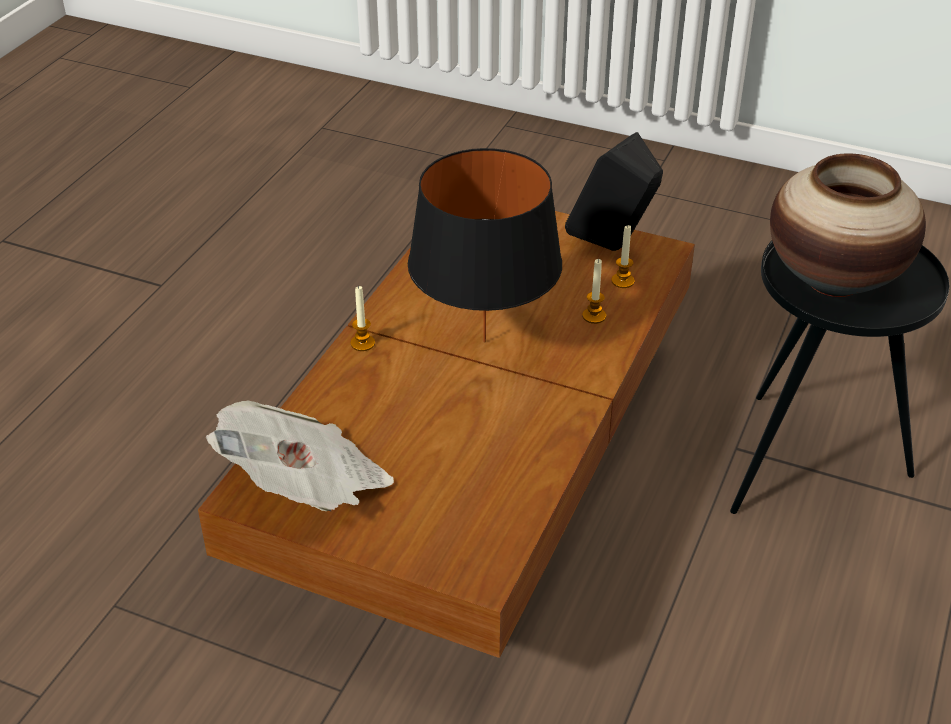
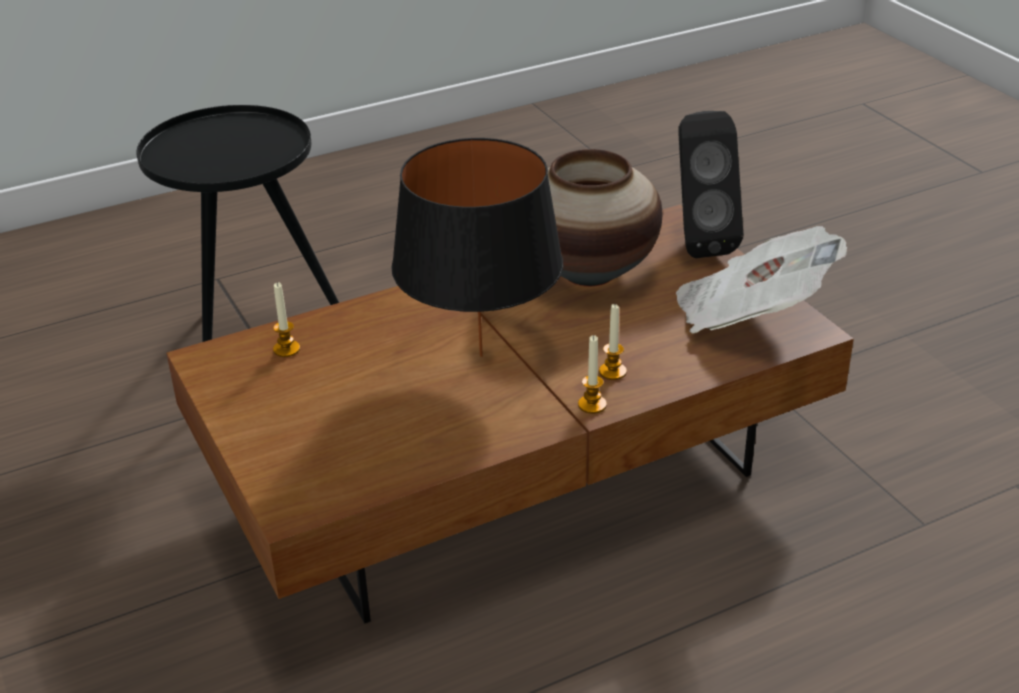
camera: 140 degrees left, 5 degrees down
(594, 316) = (359, 333): candle -> candle (612, 372)
(612, 248) = (241, 383): black speaker -> black speaker (698, 241)
(833, 280) = (241, 152): vase -> vase (589, 273)

